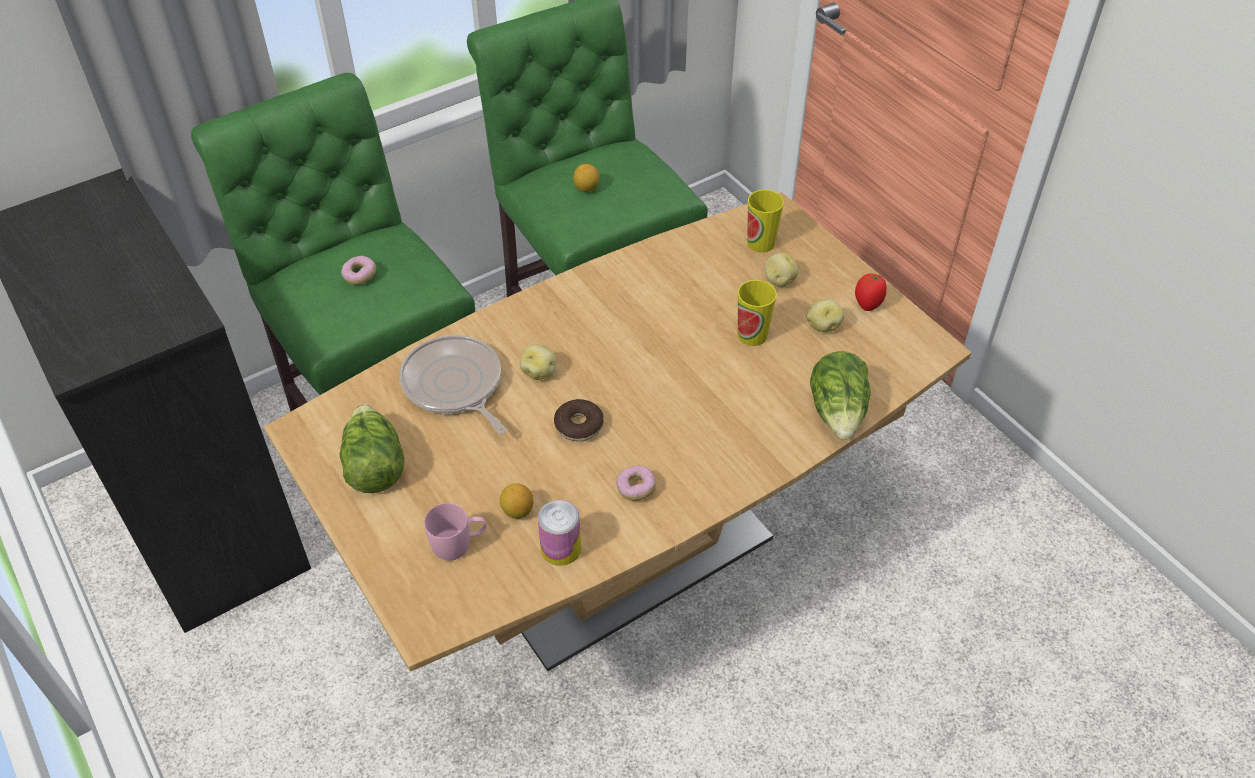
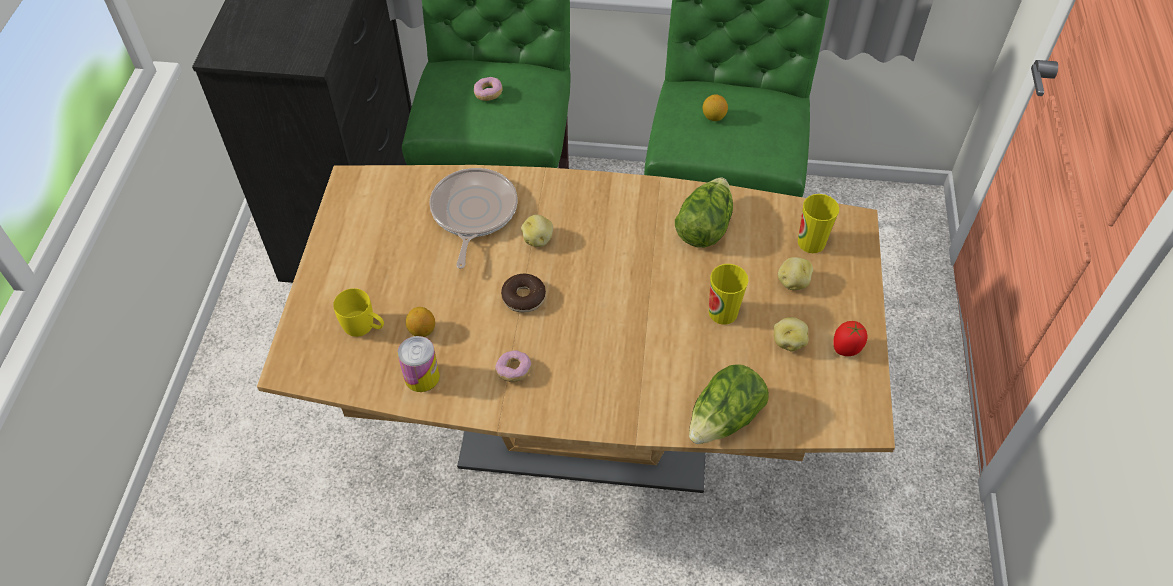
camera: 40 degrees right, 5 degrees up
(373, 465) = (368, 236): lettuce -> lettuce (703, 226)
(459, 544) = (364, 327): pink mug -> yellow mug

